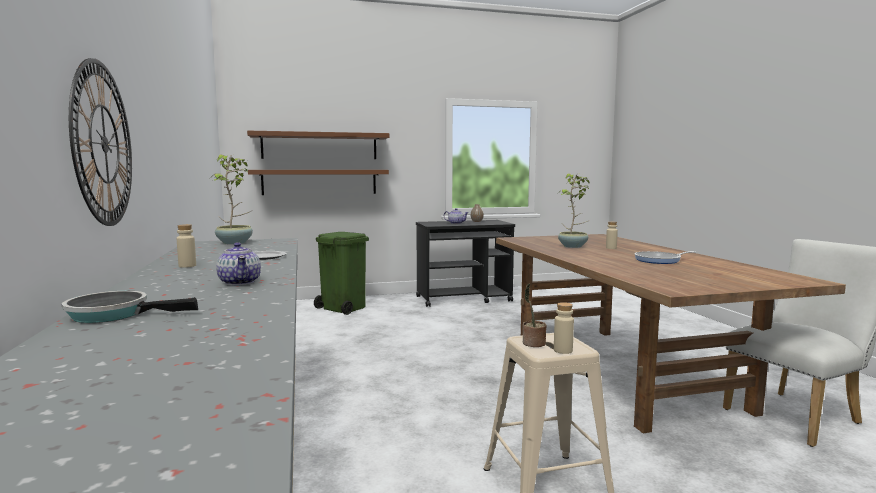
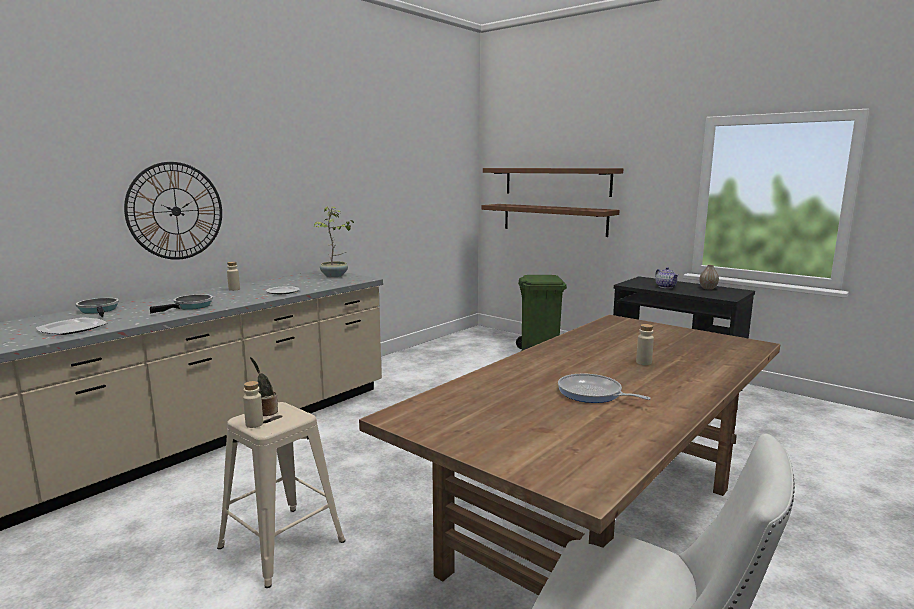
camera: 55 degrees right, 5 degrees up
(217, 329) = (72, 328): none -> plate
(240, 282) = (191, 306): teapot -> frying pan
(573, 246) = (615, 347): potted plant -> none

